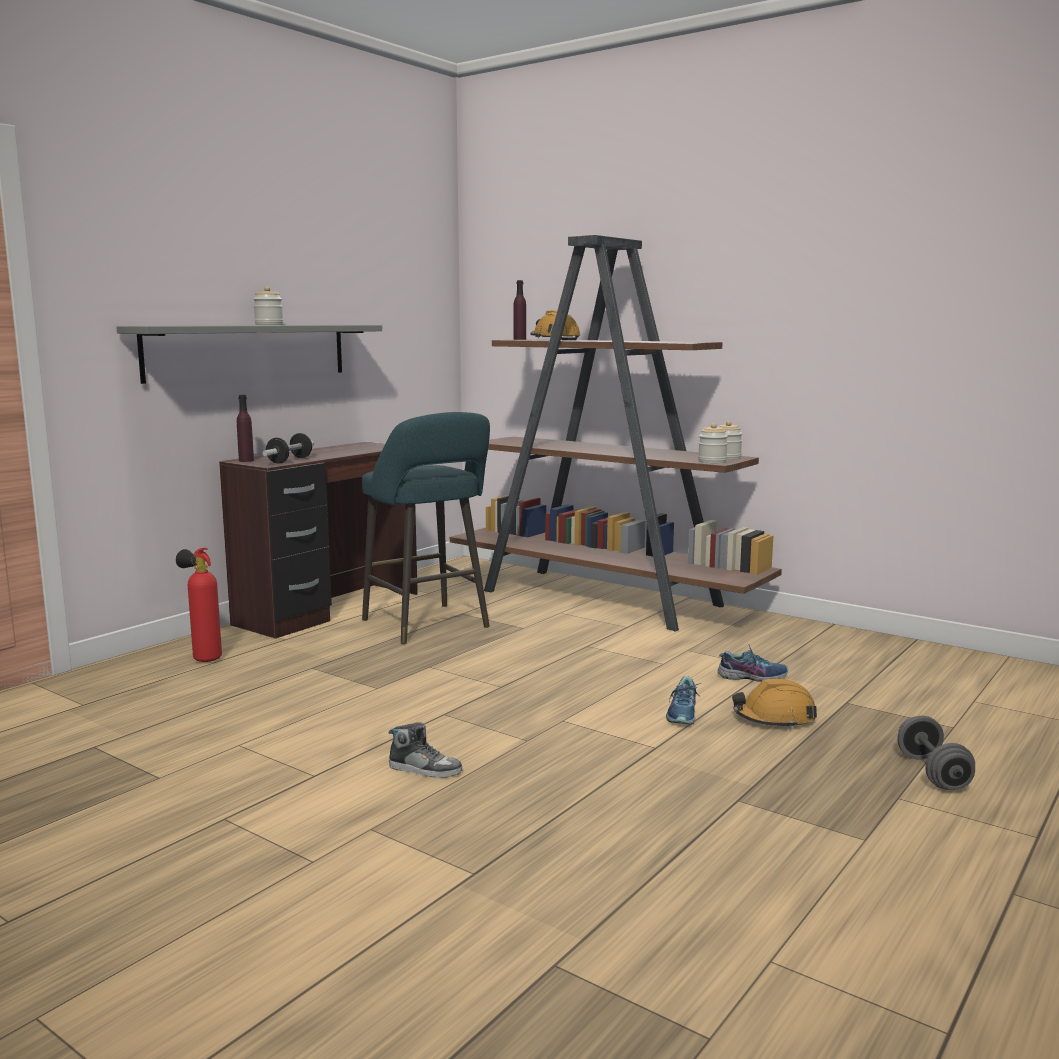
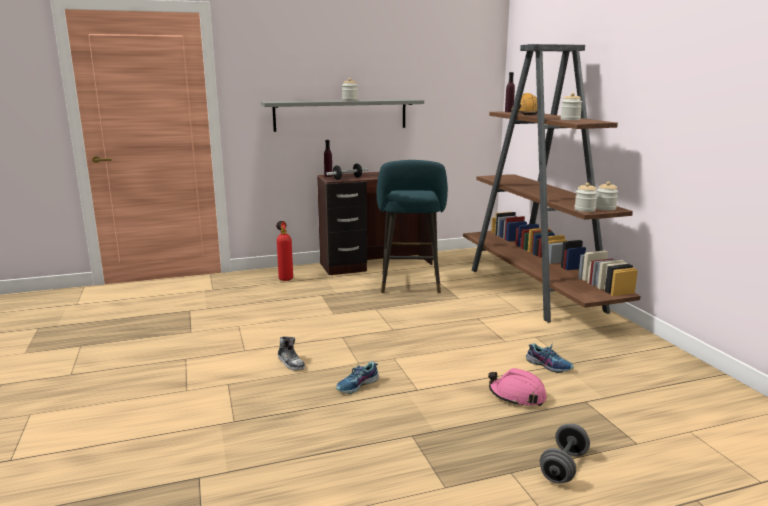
camera: 35 degrees right, 5 degrees up
(654, 341) = (570, 119): none -> jar
(683, 714) = (465, 375): shoe -> shoe (357, 385)
(775, 718) = (517, 396): orange hard hat -> pink hard hat

